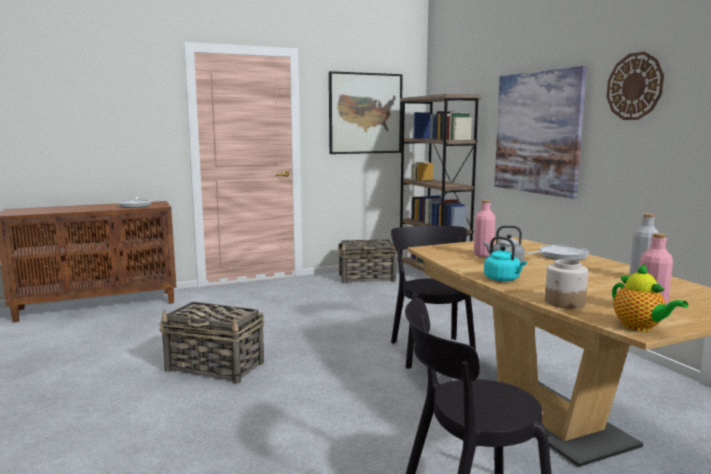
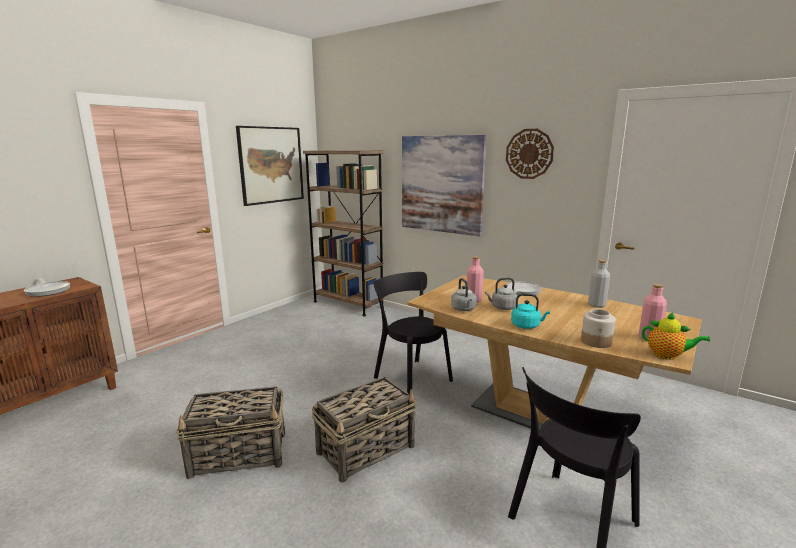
camera: 30 degrees left, 5 degrees up
(367, 278) = (294, 315): basket -> basket (367, 449)
(456, 259) = (464, 309): none -> grey kettle

